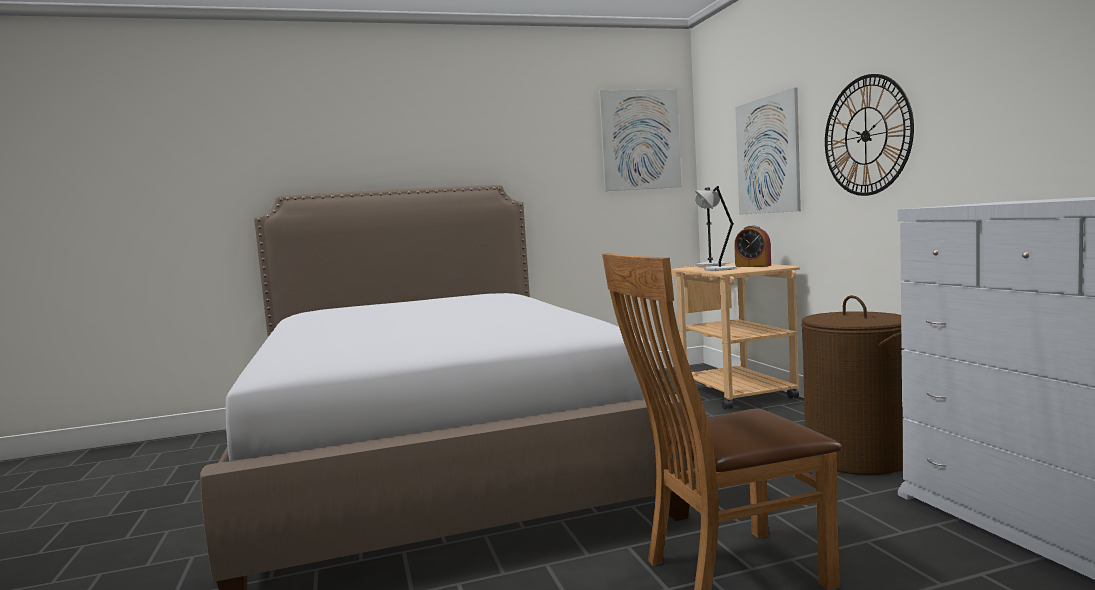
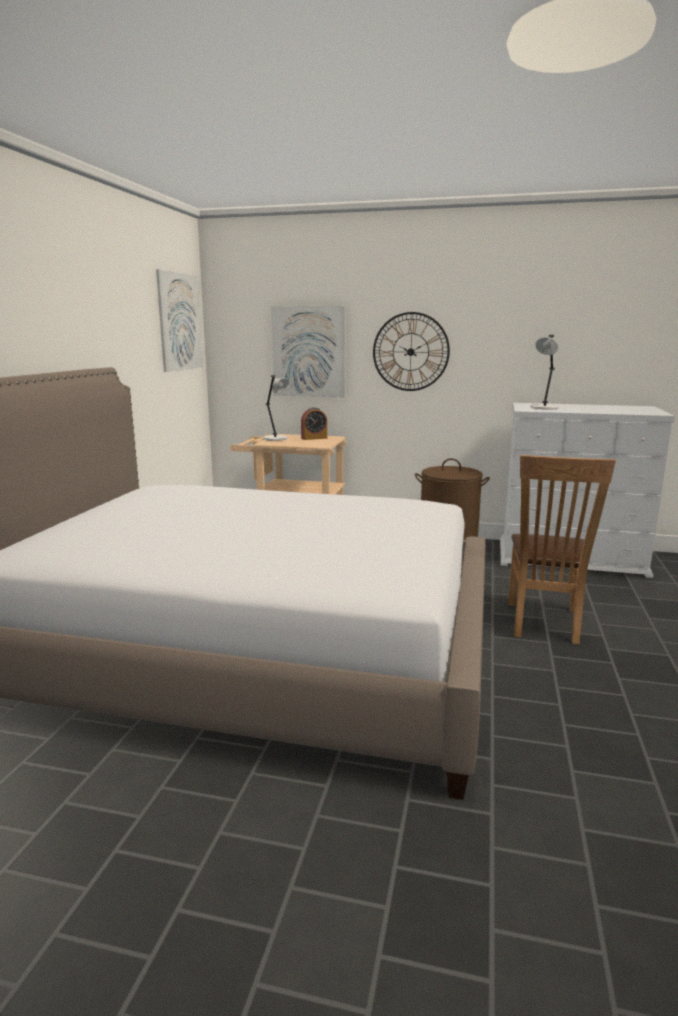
camera: 60 degrees left, 10 degrees up
(718, 269) = (304, 443): grey table lamp -> grey table lamp (544, 408)

